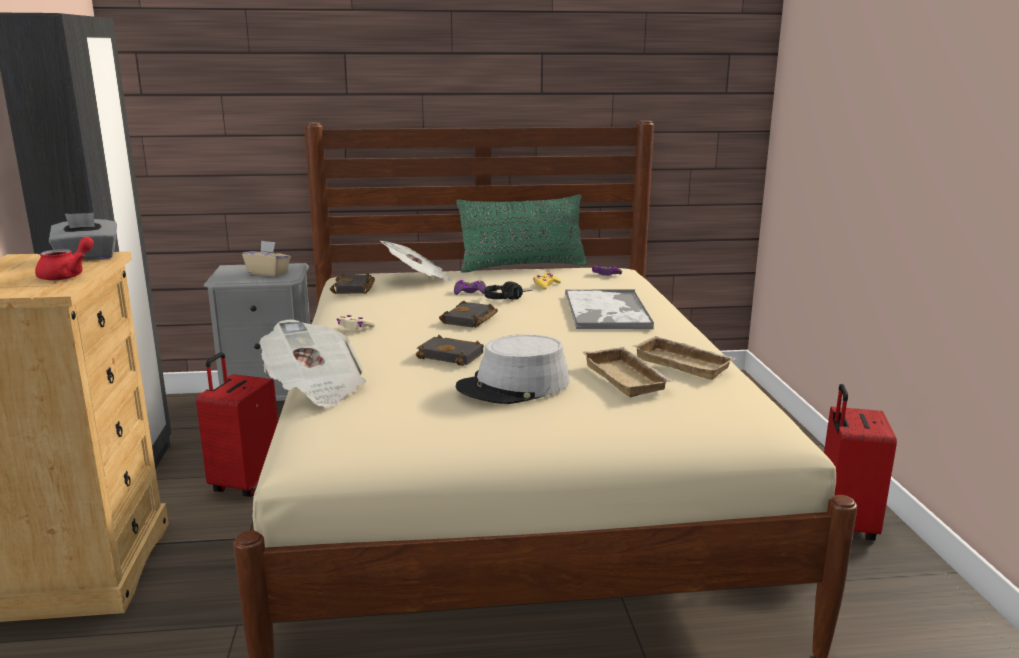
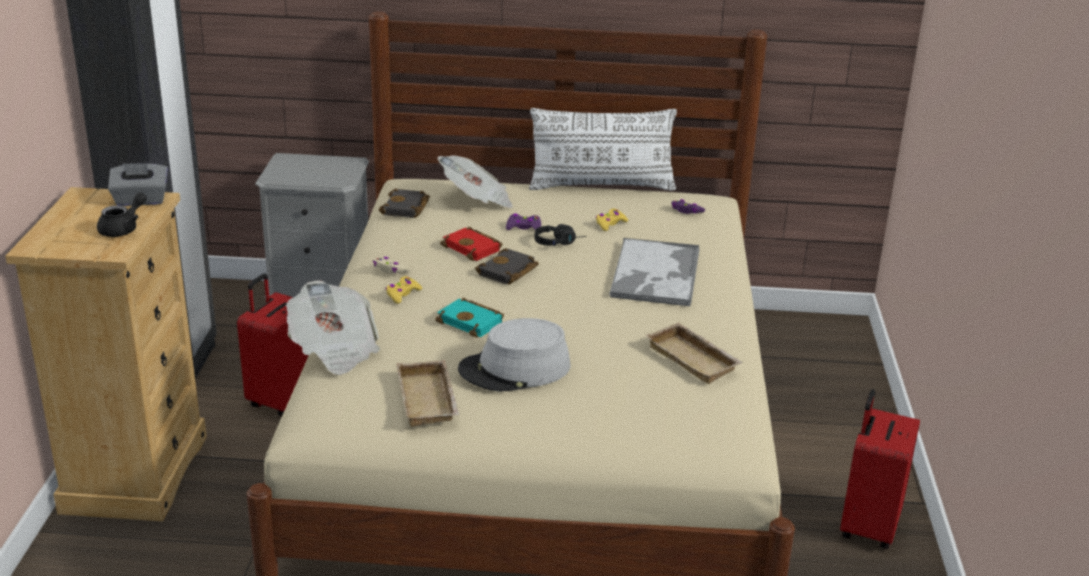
camera: 10 degrees right, 10 degrees up
(67, 275) = (123, 229): red teapot -> black teapot
(268, 273) = (323, 172): beige tissue box -> none
(373, 342) = (402, 294): none -> yellow game controller
(430, 307) = (474, 248): none -> red book
(453, 355) = (472, 322): black book -> turquoise book
(522, 267) = (601, 186): green pillow -> white pillow
(628, 378) = (628, 372): beige tray -> beige tray (430, 400)

